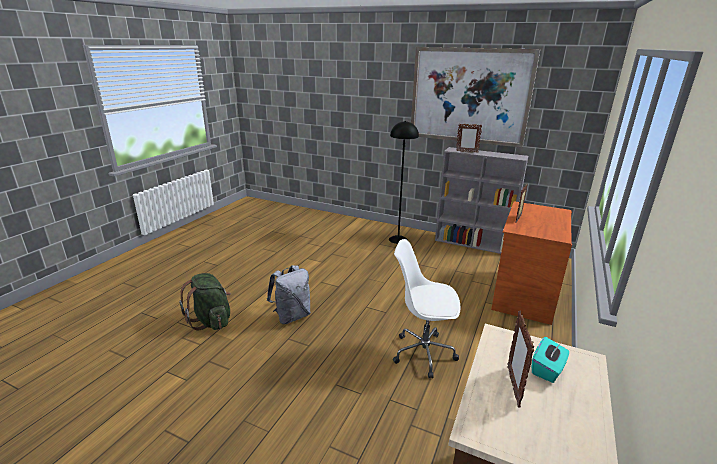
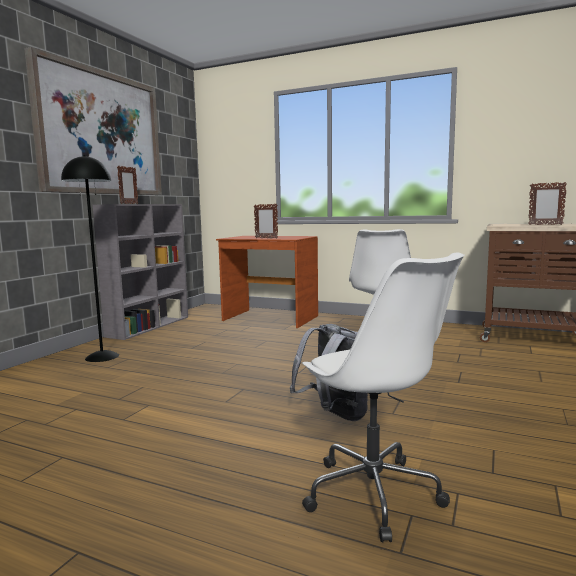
camera: 90 degrees left, 15 degrees down
(211, 321) = (375, 496): green backpack -> white office chair
(547, 369) = (519, 224): turquoise tissue box -> none

